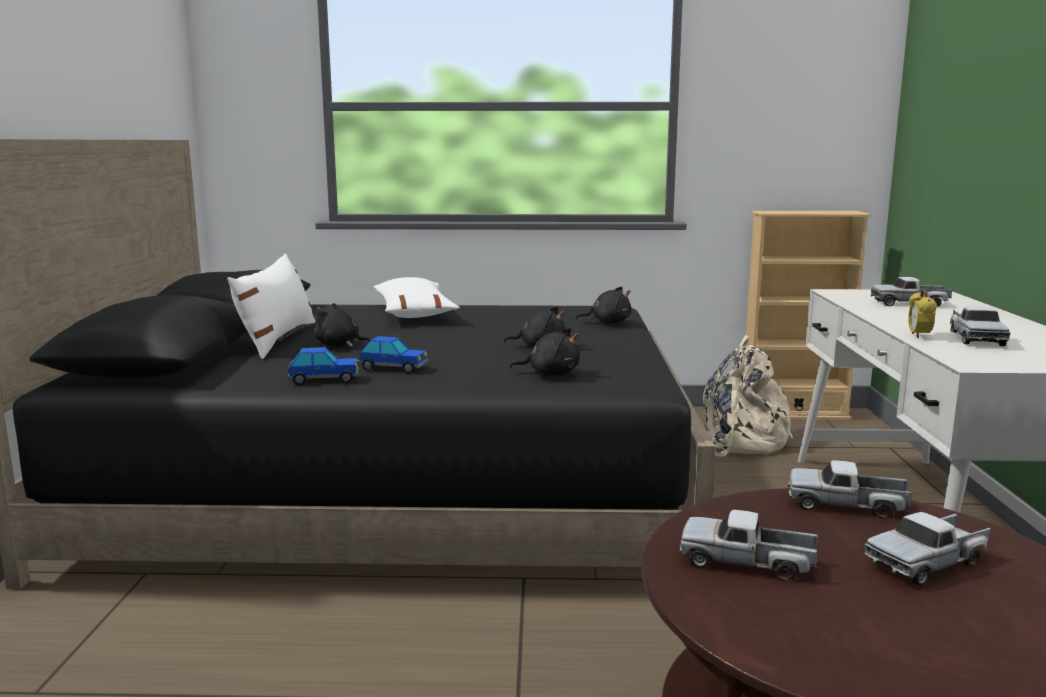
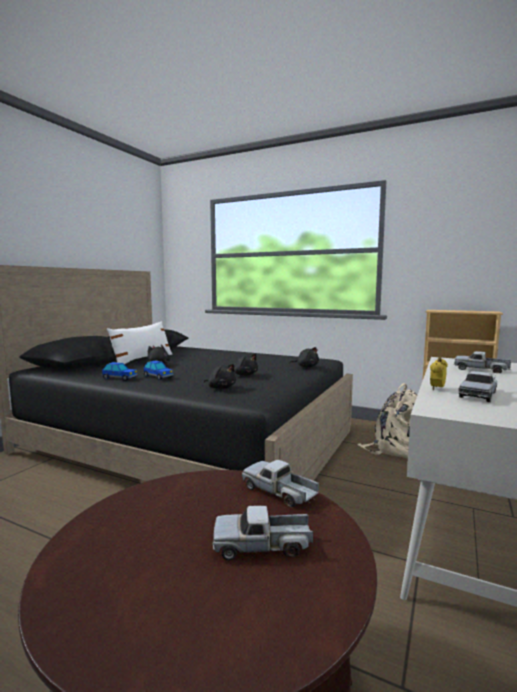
camera: 25 degrees right, 5 degrees down
(414, 312) = (223, 354): white pillow -> none
(747, 562) = (155, 512): toy truck -> none

